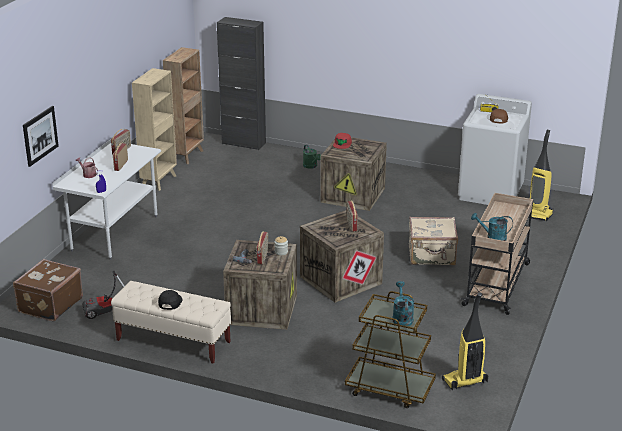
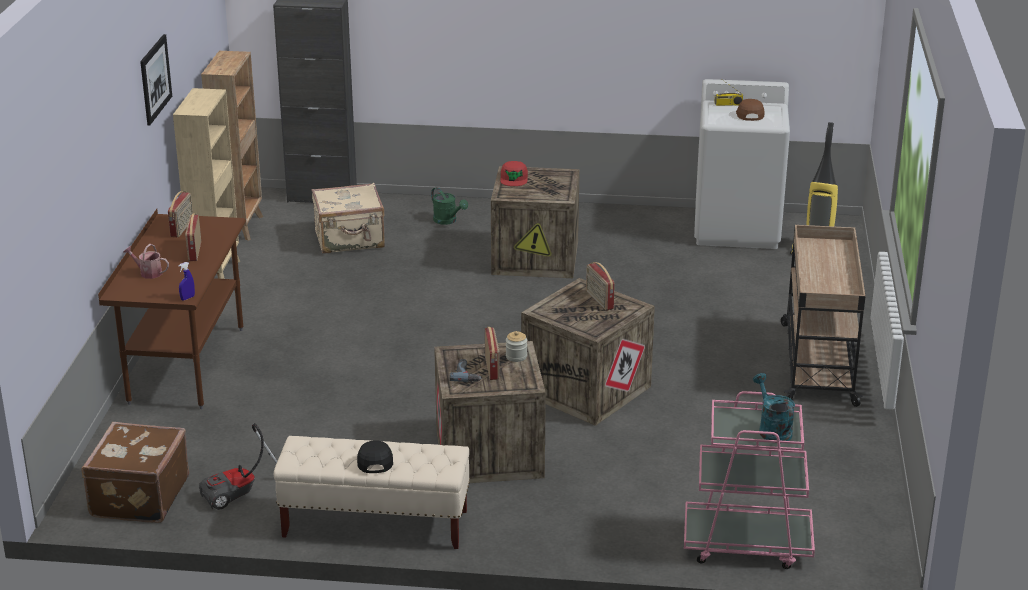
camera: 15 degrees left, 0 degrees up
(40, 135) = (78, 216): picture -> picture (155, 79)
(114, 233) = (186, 365): white desk -> brown desk
(389, 389) = (746, 544): brown cart -> pink cart
(432, 256) = (702, 334): beige suitcase -> beige suitcase (350, 240)
(464, 381) = (849, 515): vacuum cleaner -> none
(492, 237) = (825, 292): turquoise watering can -> none

